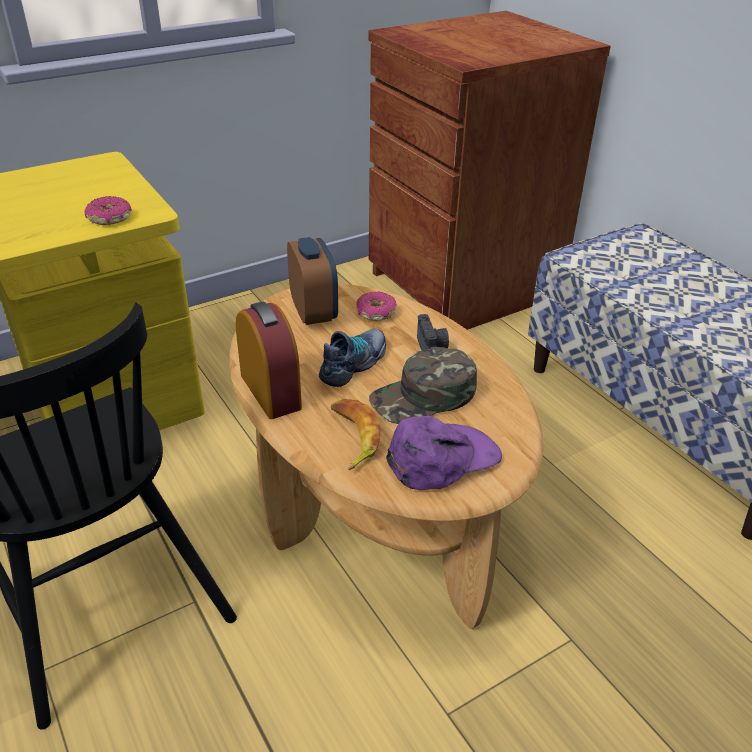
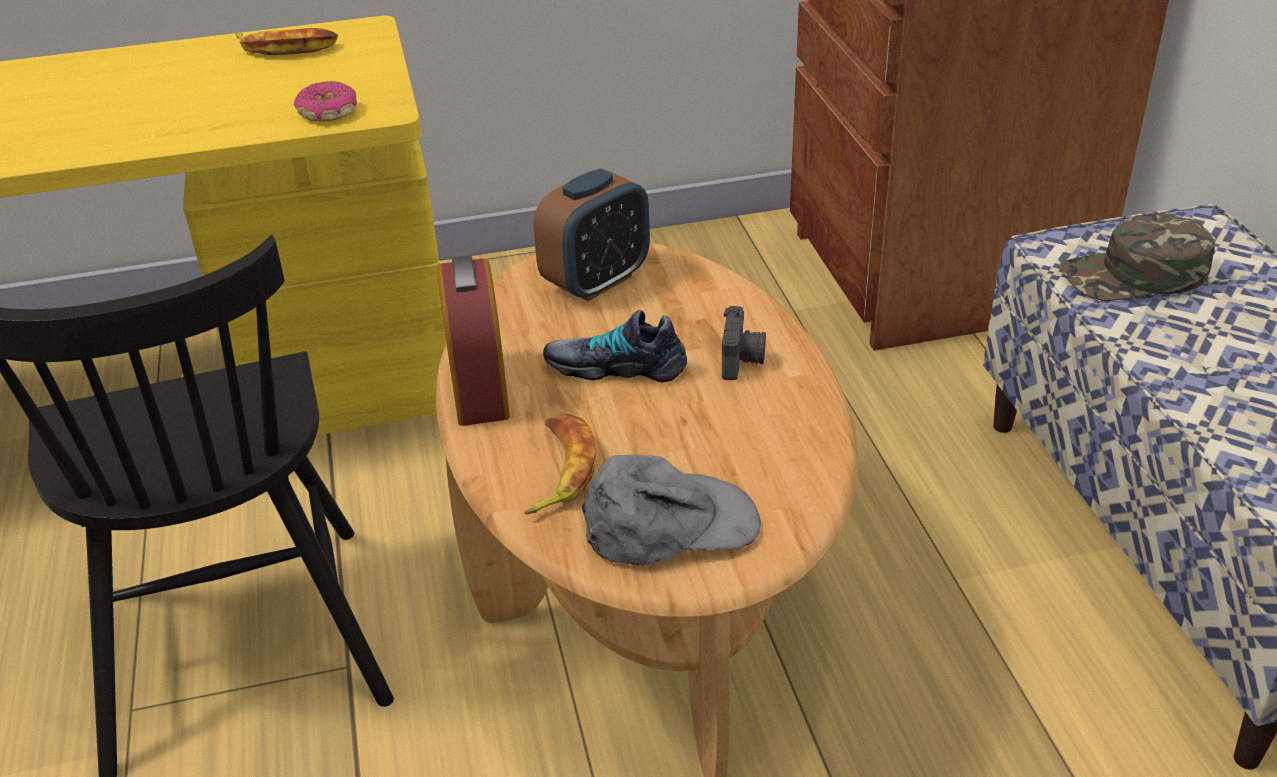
camera: 20 degrees right, 0 degrees up
(52, 178) = (286, 48): none -> banana
(313, 312) = (596, 281): alarm clock -> alarm clock turned 45 degrees clockwise
(354, 364) = (616, 366): shoe -> shoe turned 135 degrees counterclockwise
(375, 312) = (686, 295): donut -> none
(424, 397) = (691, 430): green cap -> green cap (1134, 275)
(442, 458) = (669, 523): purple cap -> grey cap

